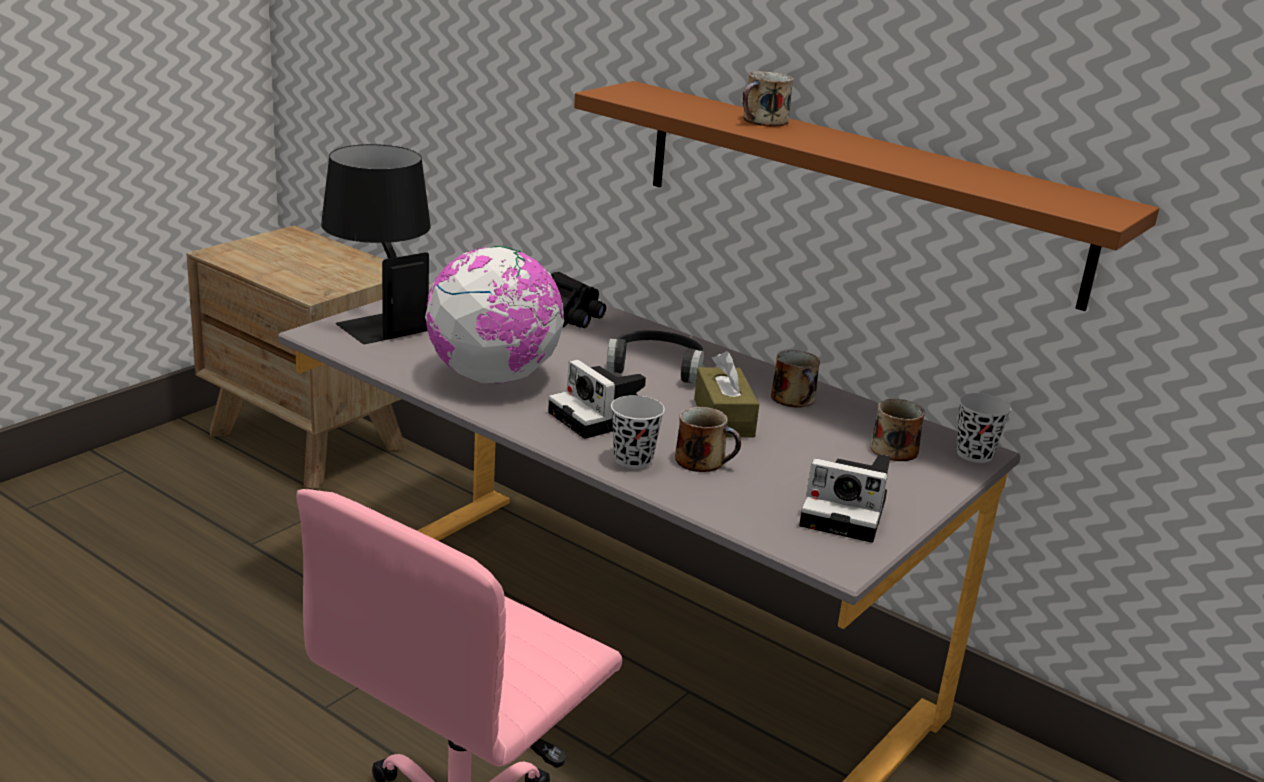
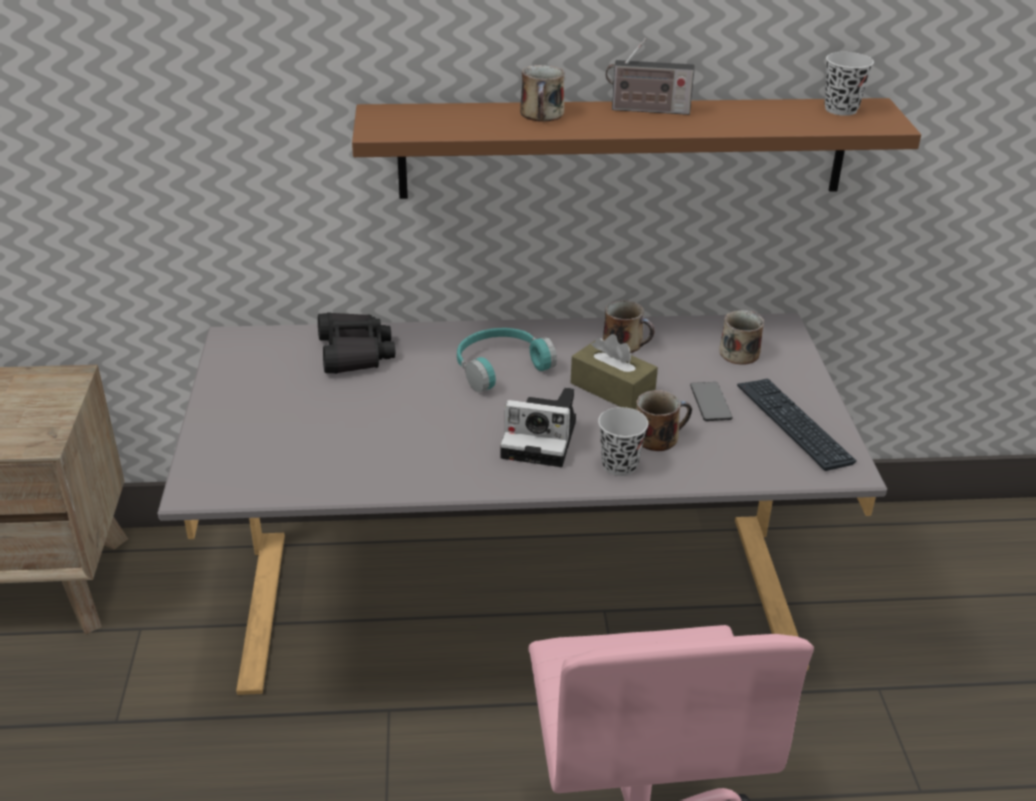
camera: 40 degrees left, 10 degrees up
(380, 318) = (219, 441): black table lamp -> none
(493, 377) = (410, 449): globe -> none
(656, 366) = (499, 366): black headphones -> turquoise headphones
(796, 464) = (710, 402): none -> phone
(847, 513) = (793, 425): camera -> keyboard
(866, 143) = (646, 110): none -> radio
(974, 454) = (781, 329): black cup -> black cup (841, 109)

